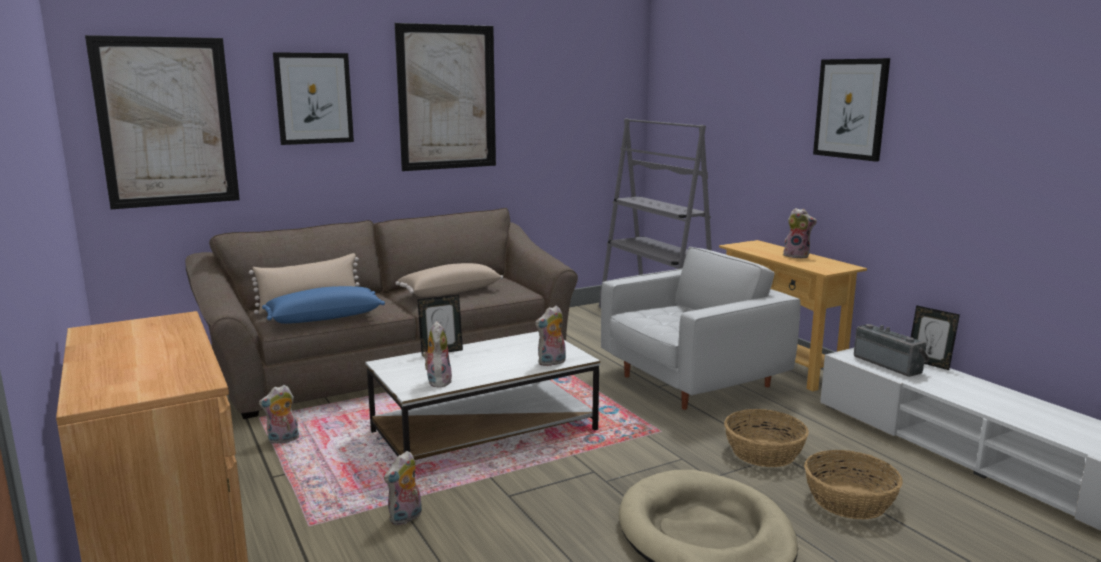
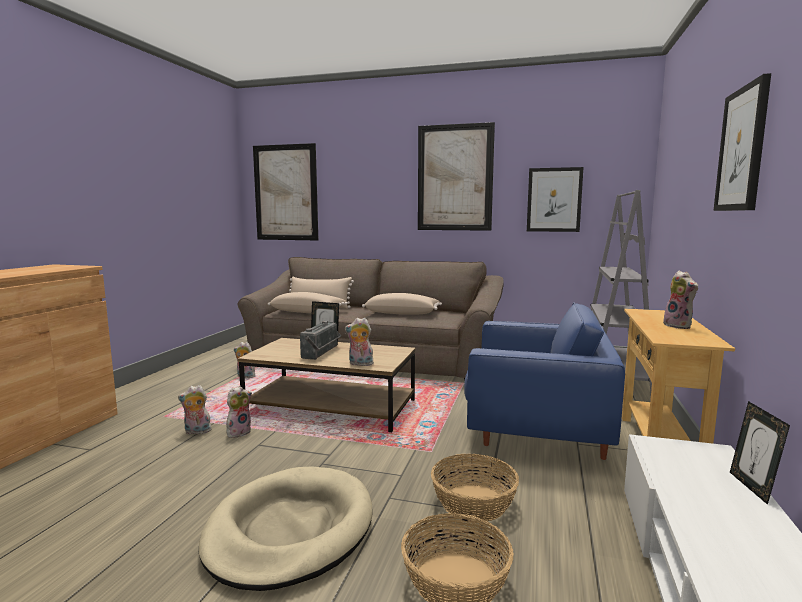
camera: 45 degrees right, 5 degrees down
(314, 98) = (363, 179): picture -> picture (554, 200)
(324, 317) = (308, 312): blue pillow -> beige pillow
(437, 381) = (279, 354): plush toy -> plush toy (239, 432)
(486, 430) = (332, 407): white coffee table -> brown coffee table
(691, 383) = (535, 430): white armchair -> blue armchair
(889, 364) = (687, 468): radio -> radio (322, 352)

